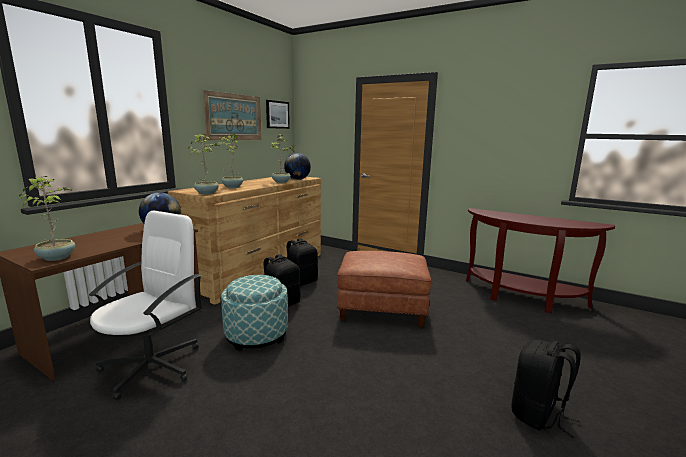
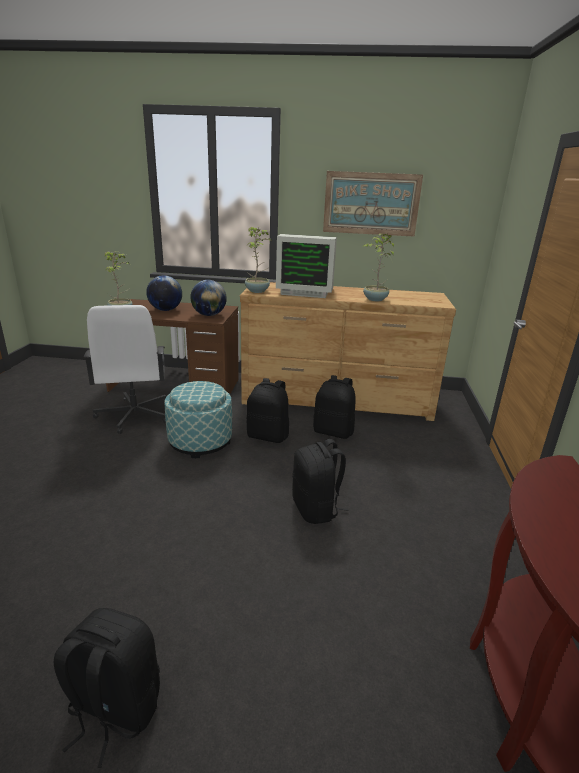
camera: 65 degrees right, 10 degrees up
(153, 366) = (134, 415): white office chair -> white office chair turned 75 degrees clockwise
(232, 187) = (306, 291): potted plant -> monitor
(277, 114) = (458, 200): picture -> none
(297, 179) = (411, 302): globe -> globe (165, 310)
(383, 309) = (316, 509): brown ottoman -> black backpack

